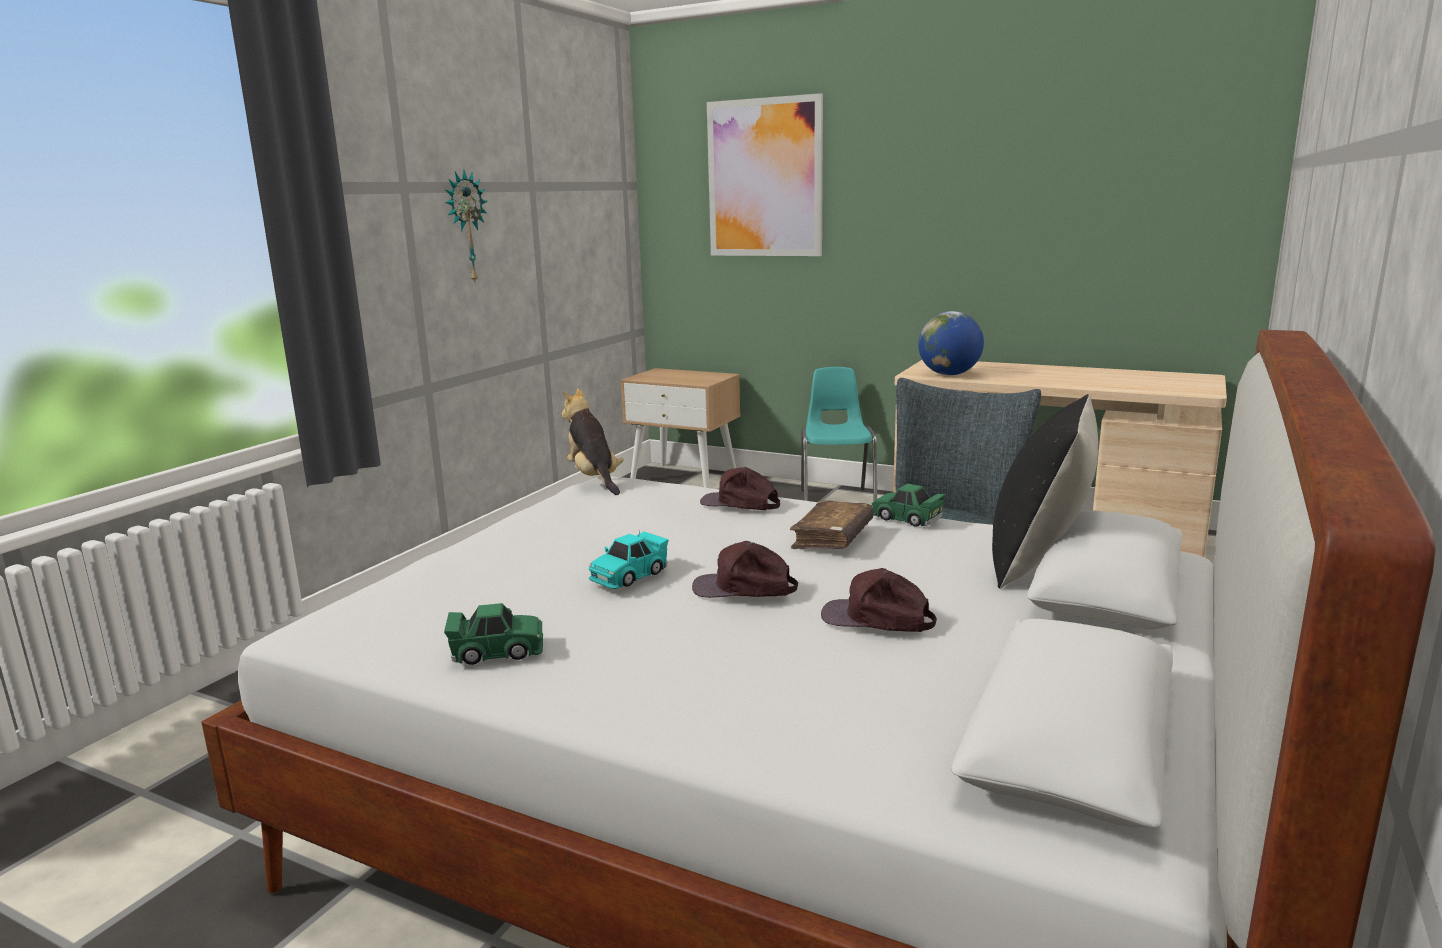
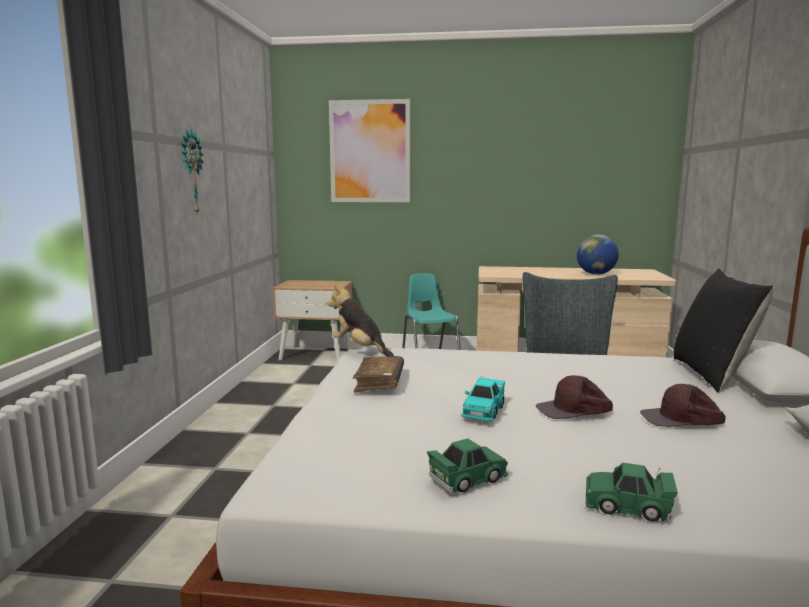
camera: 20 degrees left, 5 degrees down
(740, 504) = (485, 357): brown cap -> none
(832, 537) = (577, 372): brown book -> brown book (379, 382)
(907, 518) = (600, 357): green toy car -> green toy car (627, 506)
(949, 374) = (509, 274): globe -> globe (596, 274)

